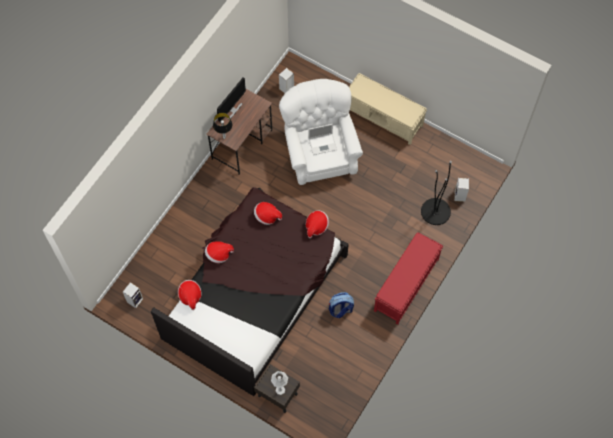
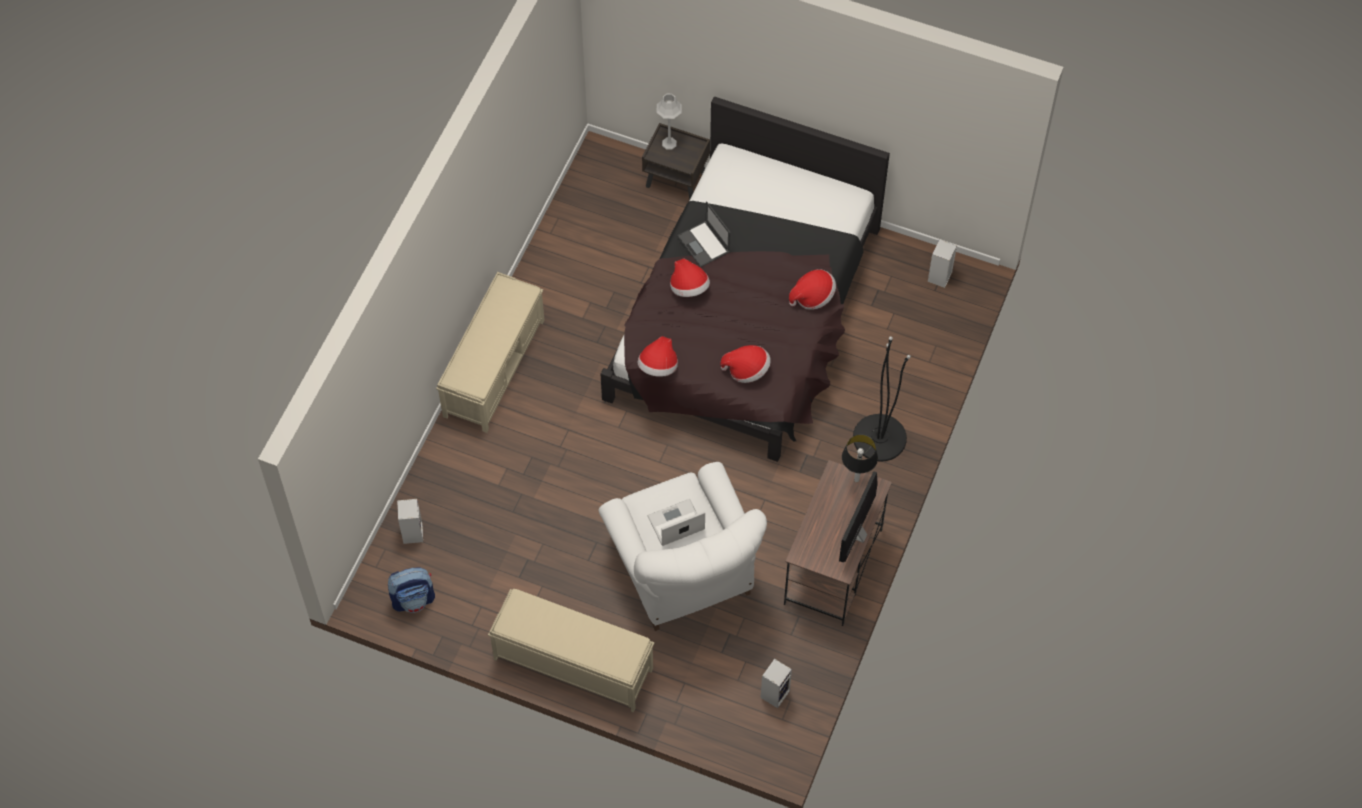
camera: 170 degrees right, 5 degrees down
(190, 296) = (841, 232): hat -> hat (689, 288)
(274, 300) = (704, 244): none -> laptop
(340, 310) = (599, 313): backpack -> backpack (413, 599)
(406, 285) = (494, 367): red bench -> beige bench
(435, 211) = (455, 498): black floor lamp -> black floor lamp (879, 437)

